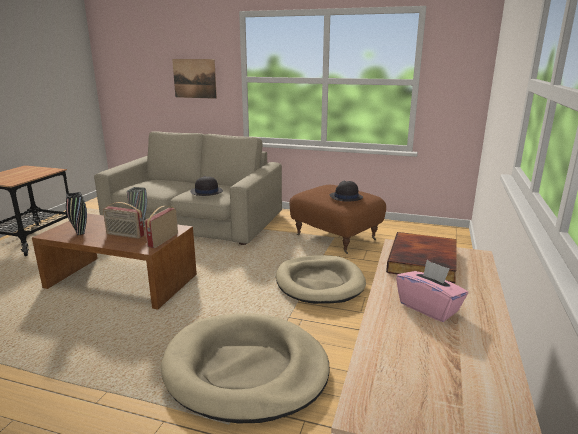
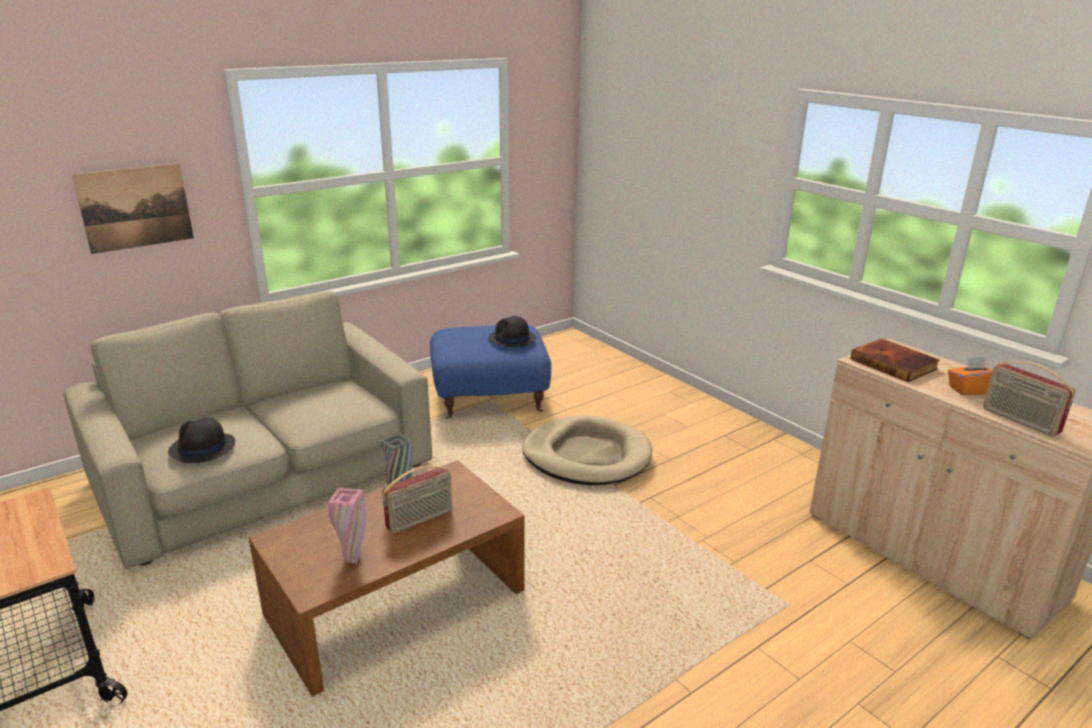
camera: 55 degrees left, 5 degrees up
(80, 233) = (352, 558): black vase -> pink vase
(162, 240) = (482, 494): radio -> radio (1019, 421)
(206, 192) = (335, 409): black hat -> black hat (202, 448)
(246, 370) = (712, 566): beige dog bed -> none
(336, 237) = (490, 398): brown ottoman -> blue ottoman
(429, 307) = (970, 390): pink tissue box -> orange tissue box

